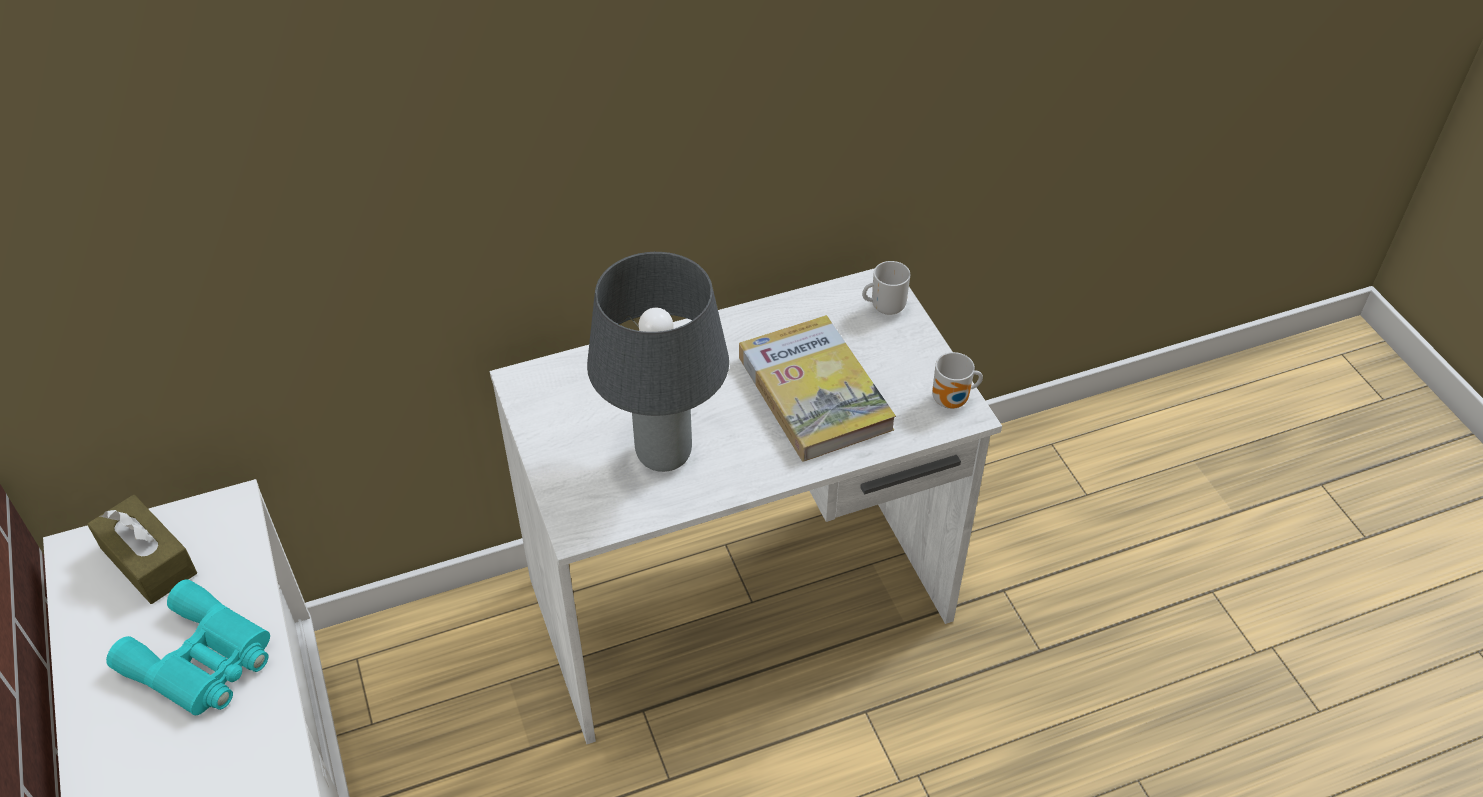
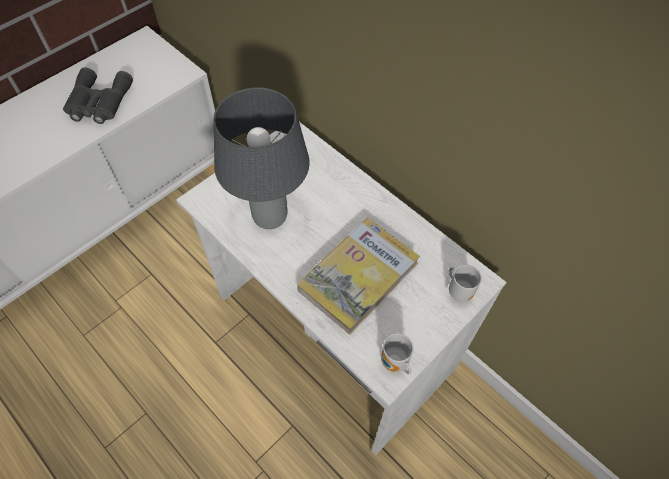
camera: 65 degrees right, 10 degrees up
(149, 561) = (146, 61): brown tissue box -> none
(202, 661) = (98, 103): turquoise binoculars -> grey binoculars

